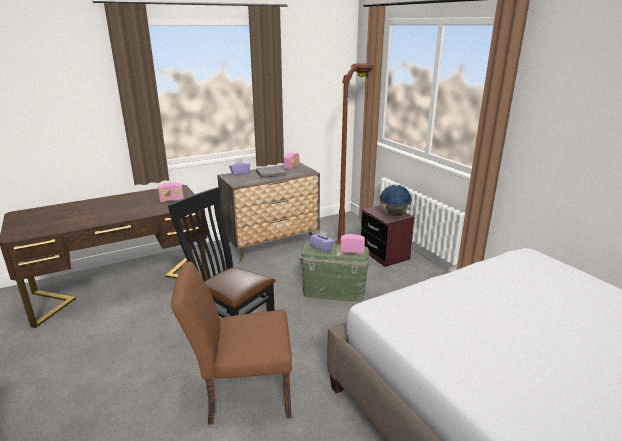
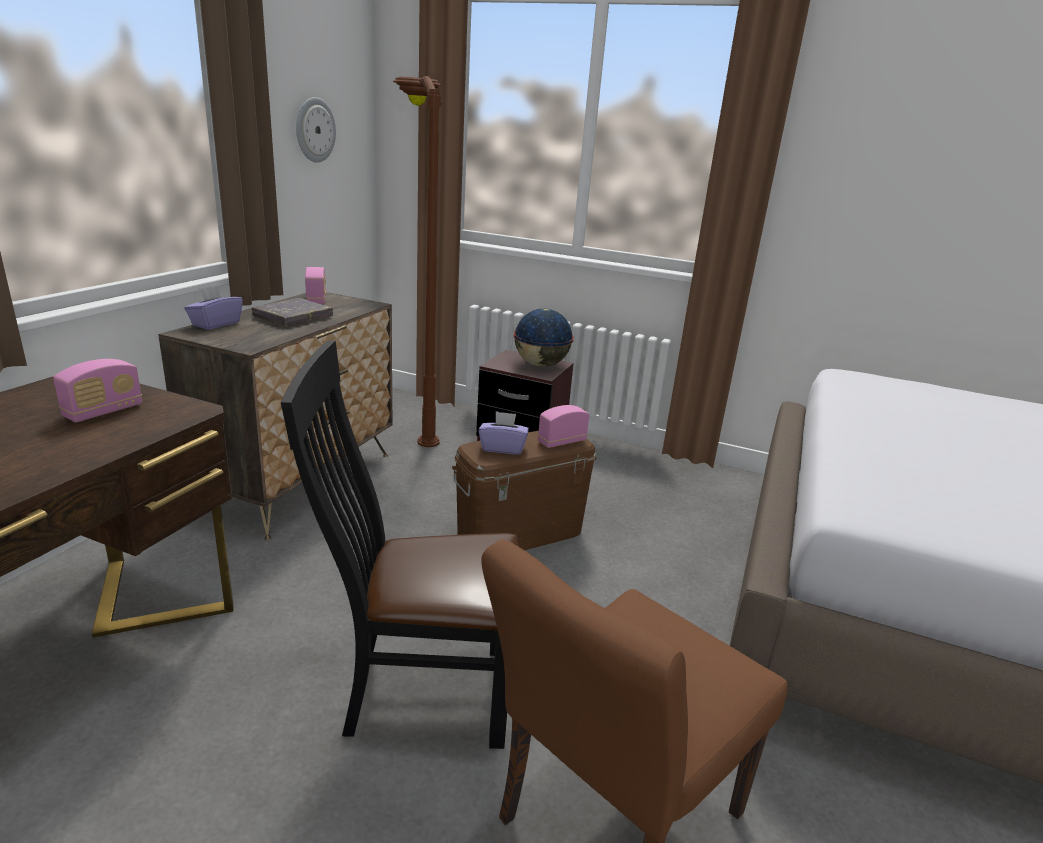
camera: 40 degrees left, 0 degrees up
(314, 89) = (314, 130): none -> wall clock
(334, 292) = (520, 533): green storage box -> brown storage box

